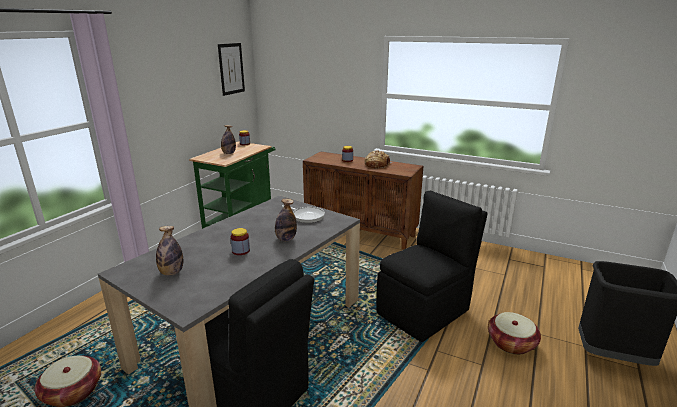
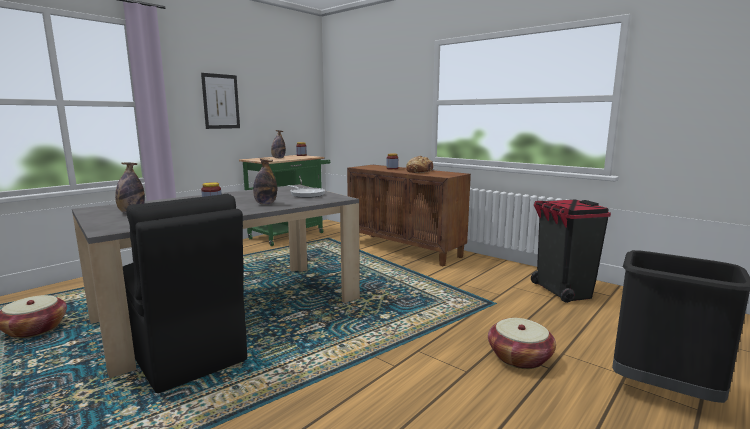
camera: 15 degrees right, 10 degrees down
(231, 69) = (295, 84): picture -> picture (221, 101)
(425, 311) = (429, 316): black chair -> none
(509, 267) = (562, 291): none -> black trash can

